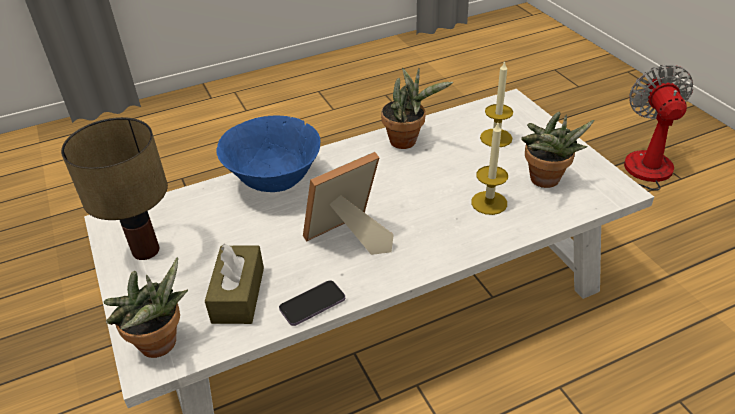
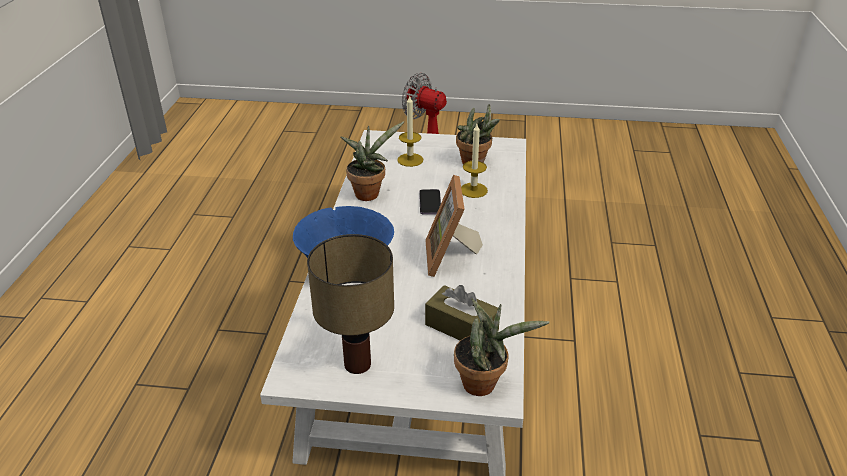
camera: 60 degrees left, 5 degrees down
(312, 304) = (503, 296): phone -> phone (430, 203)

